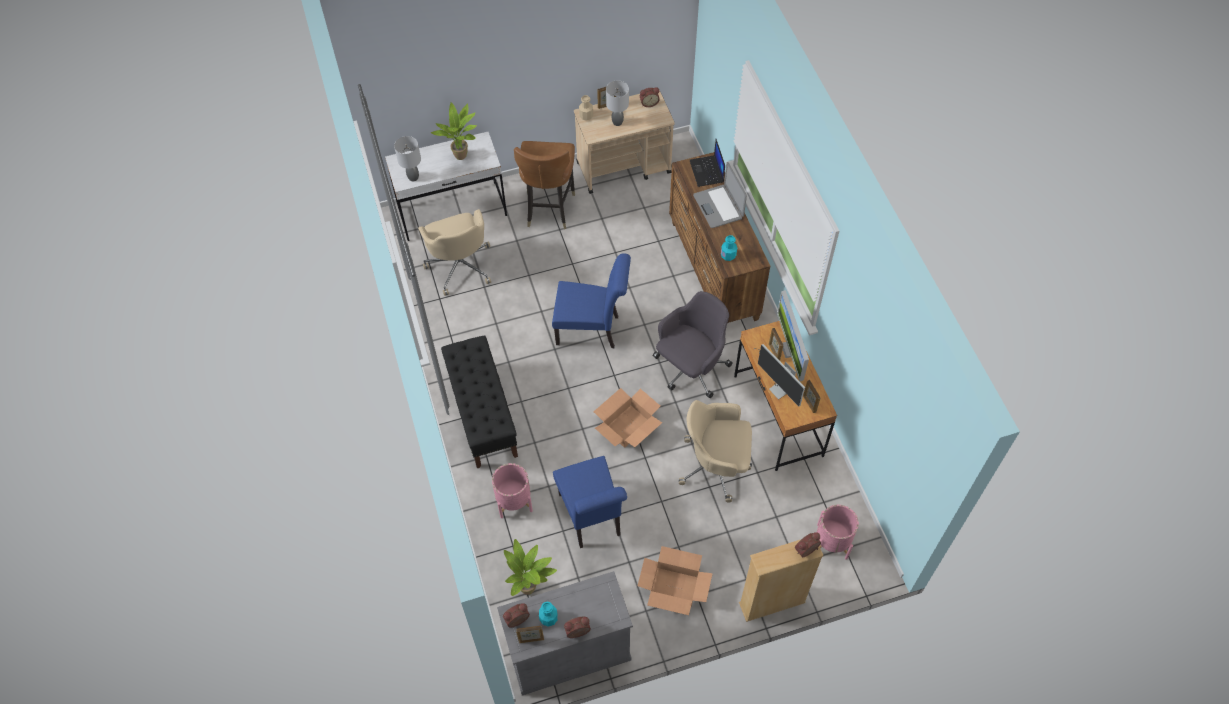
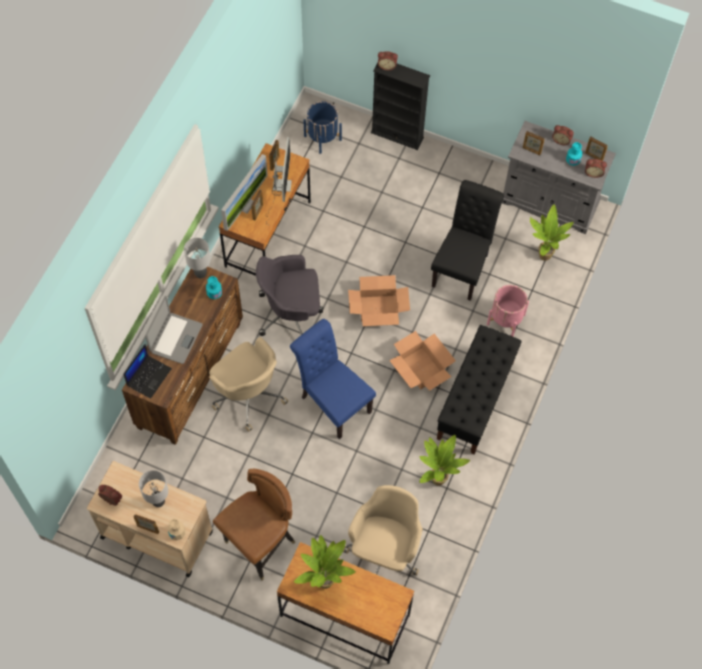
camera: 140 degrees left, 5 degrees up
(413, 177) = (385, 593): grey table lamp -> grey table lamp (200, 274)
(452, 211) = (344, 615): white desk -> brown desk
(463, 336) = (436, 478): none -> potted plant
(591, 518) = (462, 267): blue chair -> black chair
(596, 595) = (531, 150): none -> picture frame
(674, 587) = (448, 187): cardboard box -> cardboard box (421, 368)
(716, 465) = (345, 236): beige office chair -> beige office chair (248, 394)
(772, 603) = (397, 135): beige bookcase -> black bookcase
(832, 541) = (322, 138): pink planter -> blue planter

